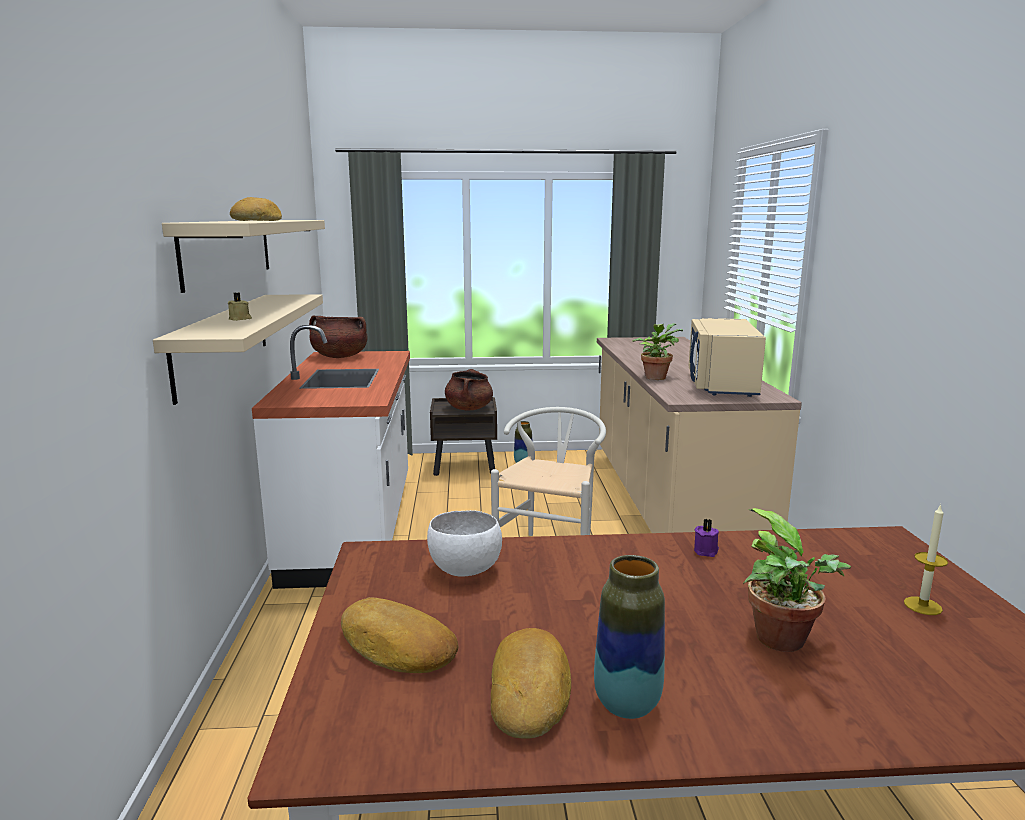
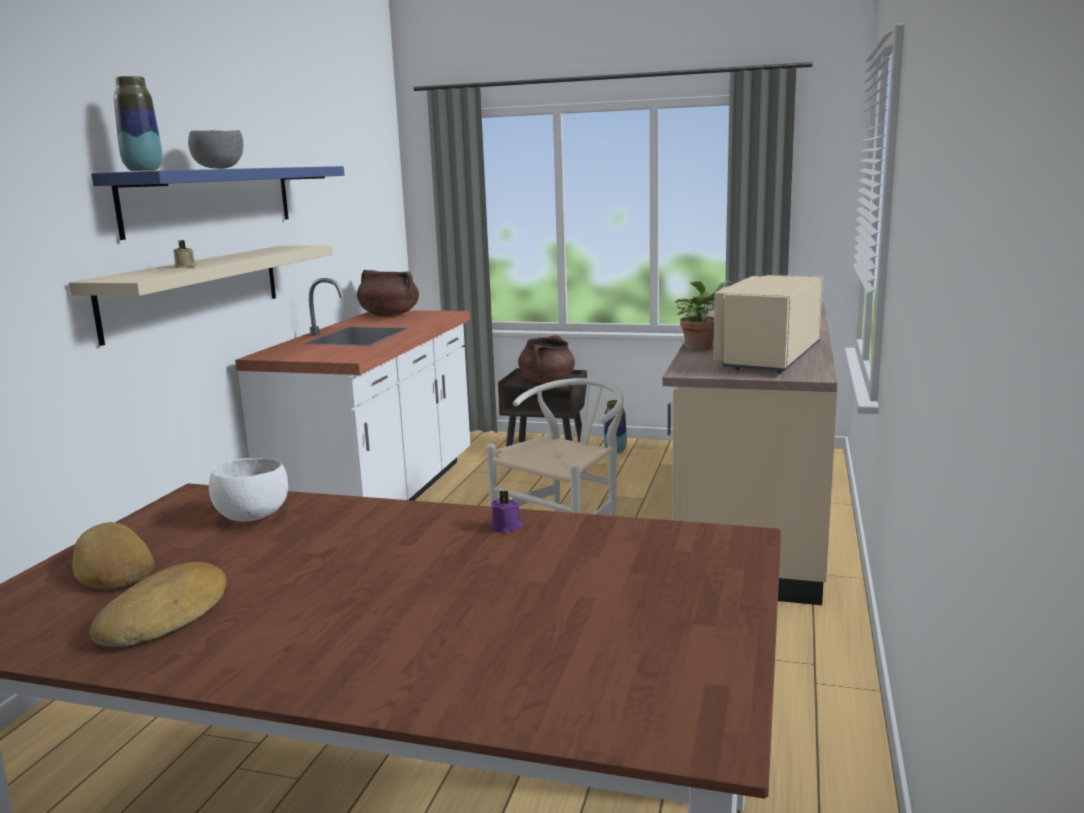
camera: 20 degrees right, 0 degrees up
(229, 250) = (211, 199): beige shelf -> blue shelf
(258, 220) = (220, 168): bread -> grey bowl
(627, 704) = (227, 639): vase -> vase (143, 170)
(786, 642) = (453, 615): potted plant -> none
(922, 606) = (659, 606): candle -> none

